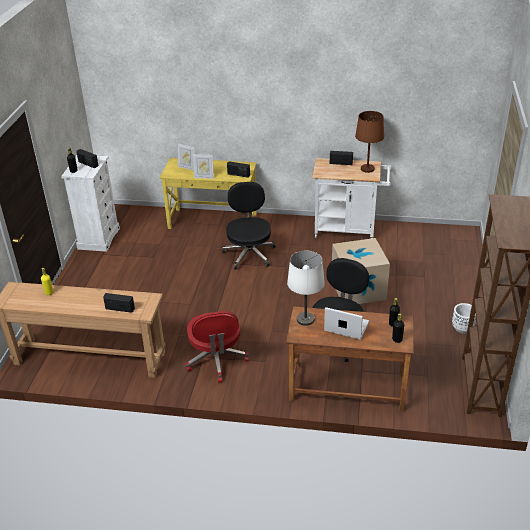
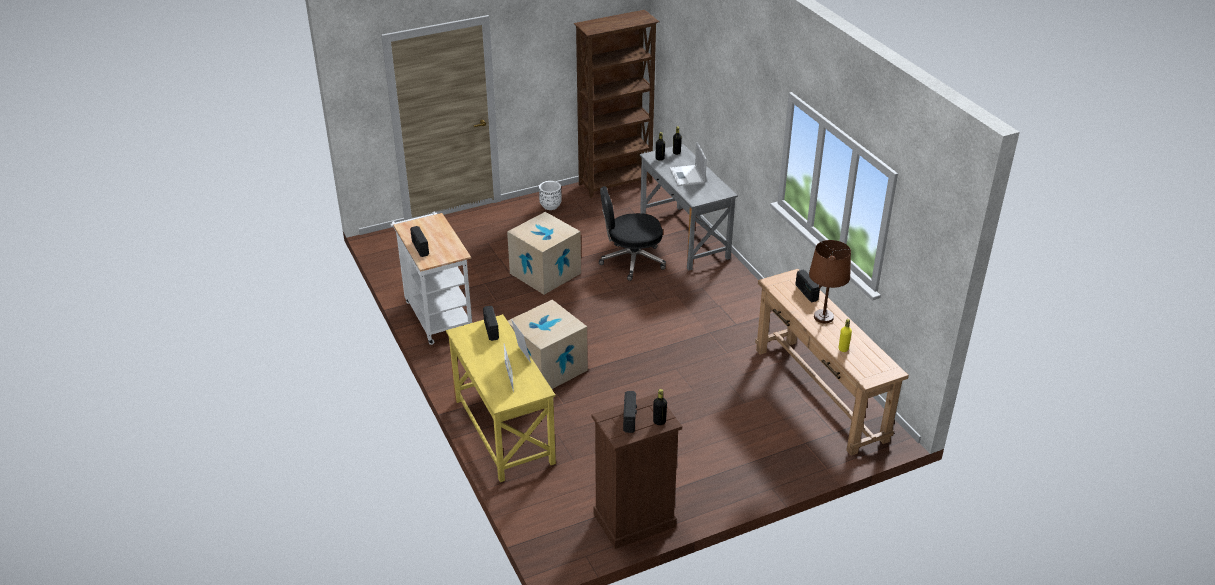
camera: 125 degrees left, 0 degrees up
(98, 238) = (634, 520): white dresser -> brown dresser
(216, 360) = (731, 314): red office chair -> none
(249, 253) = (548, 367): black office chair -> cardboard box
(305, 319) = (701, 195): white table lamp -> none
(347, 388) = (684, 237): brown desk -> grey desk
(367, 169) = (420, 227): brown table lamp -> brown table lamp (823, 317)

